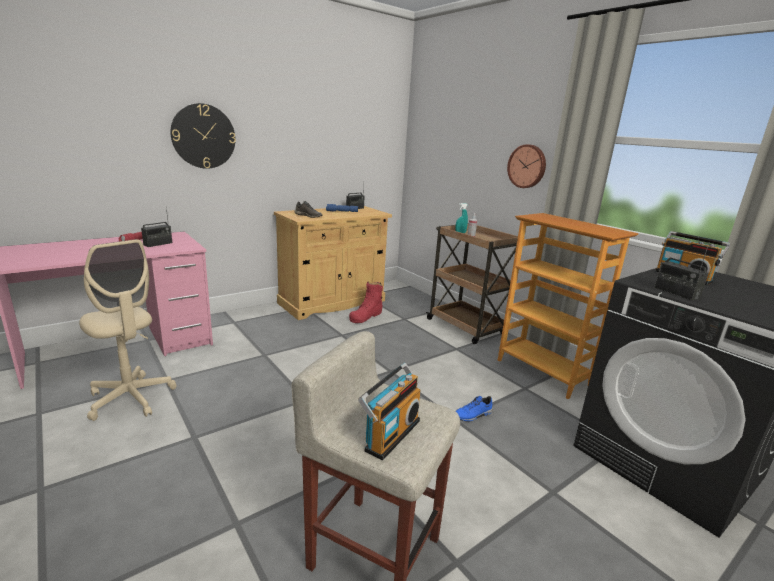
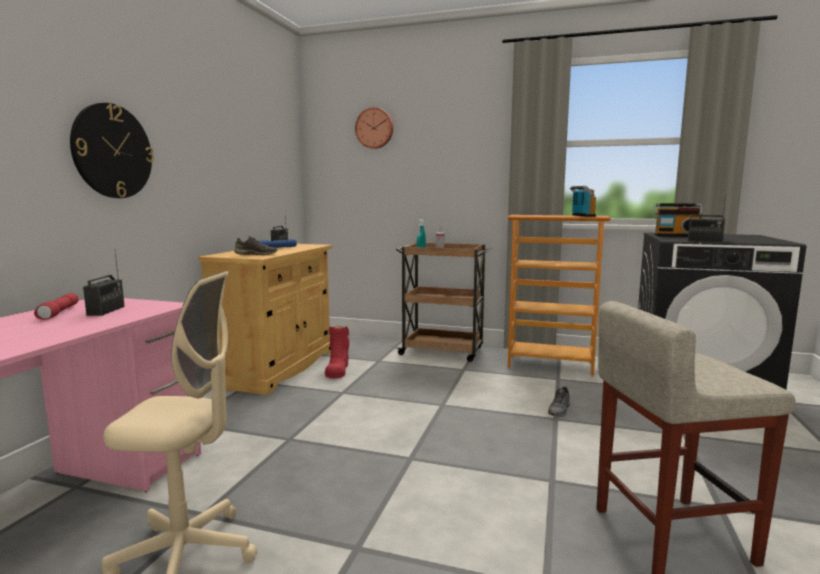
camera: 35 degrees left, 10 degrees down
(390, 434) = (714, 375): radio -> radio (581, 216)
(473, 415) = (560, 410): blue shoe -> grey shoe
(527, 166) = (474, 176): wall clock -> wall clock (374, 128)

